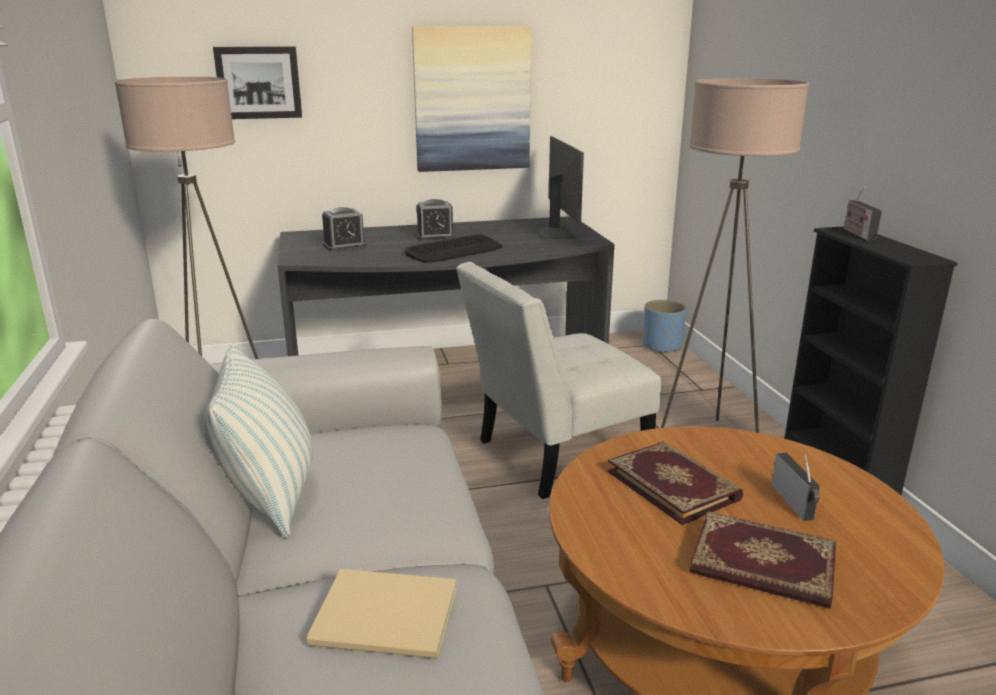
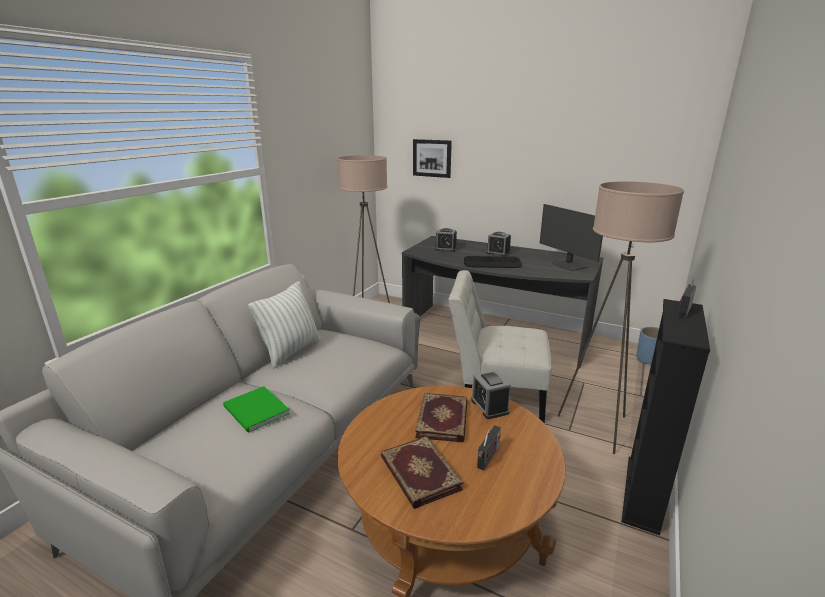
camera: 40 degrees right, 0 degrees up
(389, 619) = (255, 411): beige book -> green book
(472, 99) = (545, 176): picture -> none
(555, 233) = (568, 265): monitor -> monitor turned 120 degrees clockwise
(695, 444) = (489, 406): none -> alarm clock

